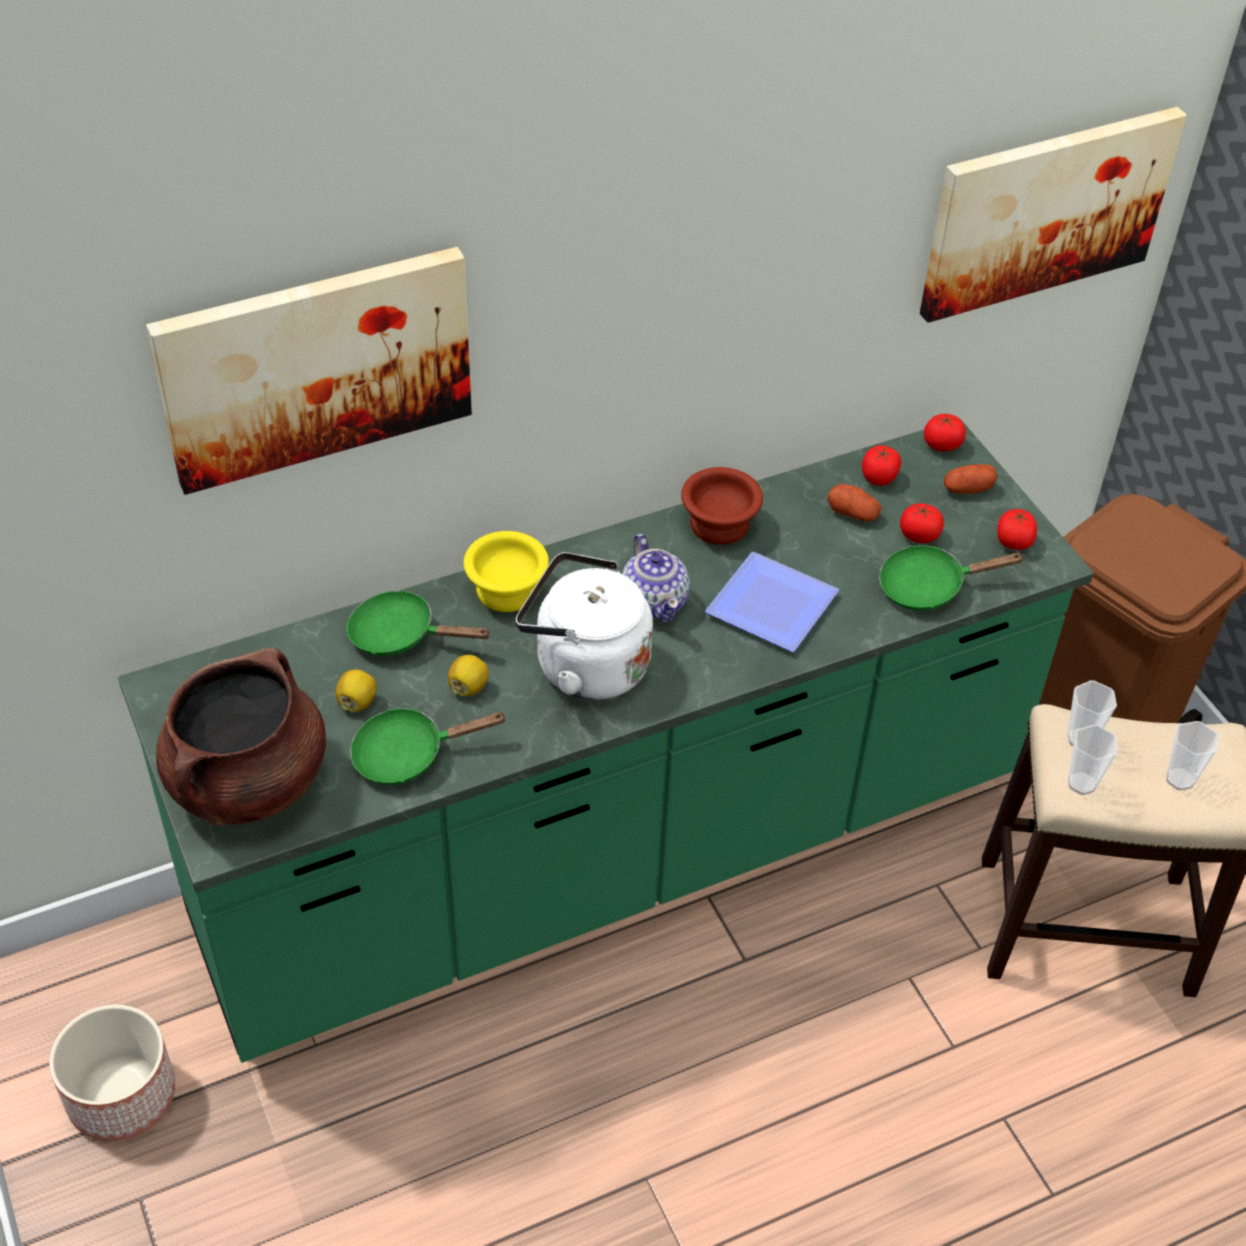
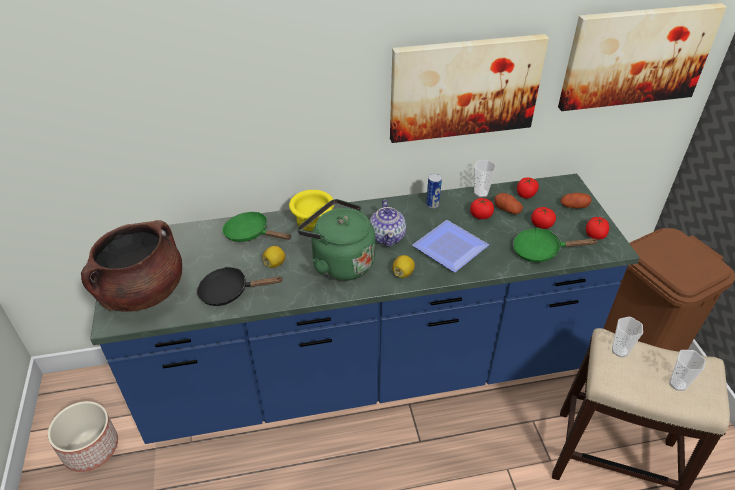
camera: 15 degrees right, 5 degrees down
(316, 366) = (205, 72): picture -> picture (464, 87)
(357, 702) = (215, 262): lemon -> lemon (403, 273)
(408, 754) = (229, 292): green frying pan -> black frying pan
(585, 665) = (339, 262): white kettle -> green kettle
(614, 855) = (367, 374): green counter -> blue counter
(717, 523) = (432, 205): brown bowl -> can
(942, 445) = (564, 184): tomato -> tomato (480, 216)
(1081, 783) = (616, 376): cup -> cup (481, 193)

